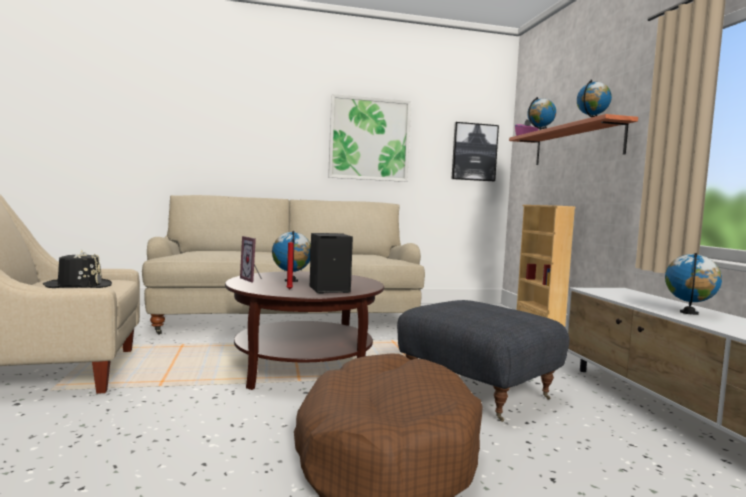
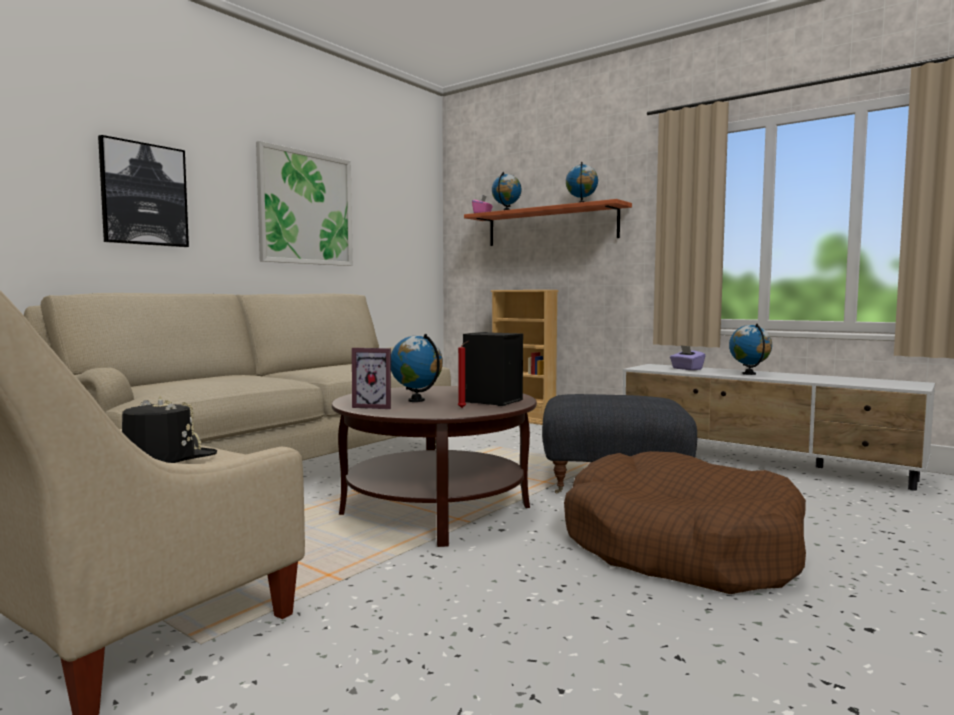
camera: 40 degrees left, 0 degrees up
(474, 152) = (412, 229): picture -> picture (144, 194)
(638, 297) = (686, 369): none -> purple tissue box

